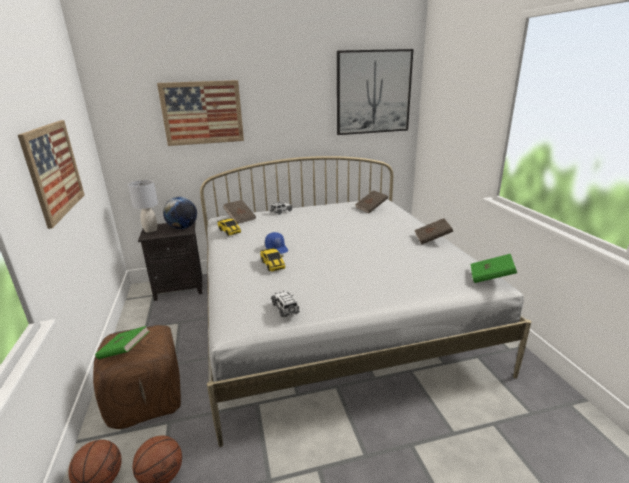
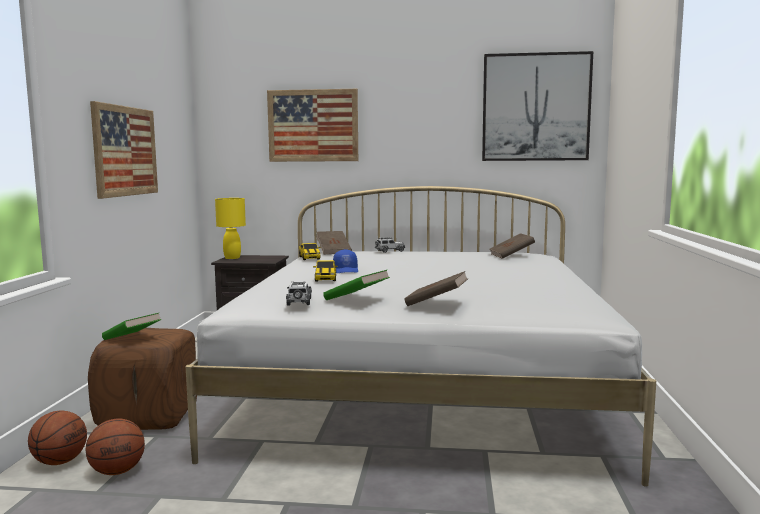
camera: 20 degrees right, 15 degrees down
(150, 230) = (232, 258): grey table lamp -> yellow table lamp
(183, 228) = (268, 259): globe -> none
(432, 239) = (560, 280): brown book -> brown book (436, 303)
(491, 278) = (597, 309): green book -> green book (356, 299)

